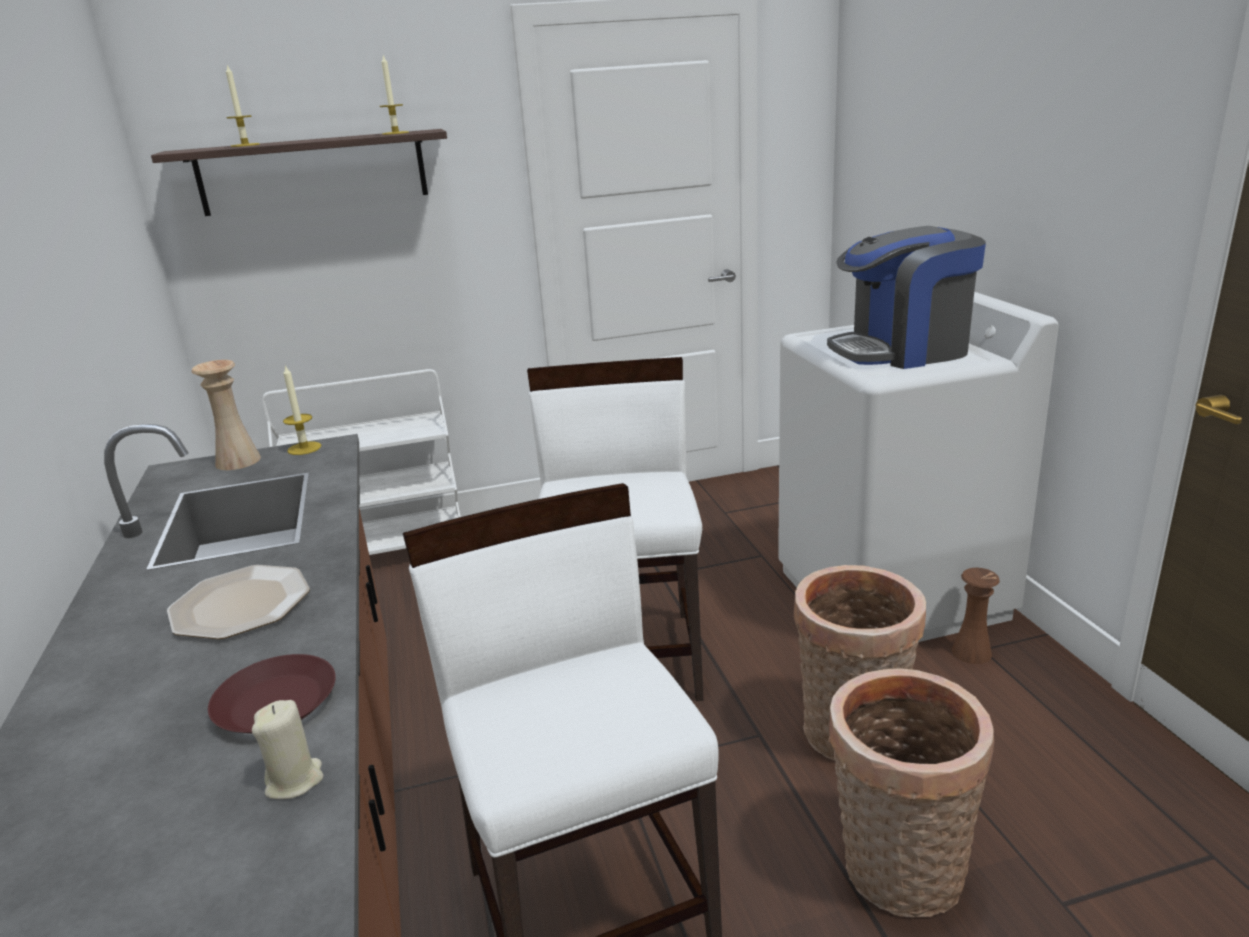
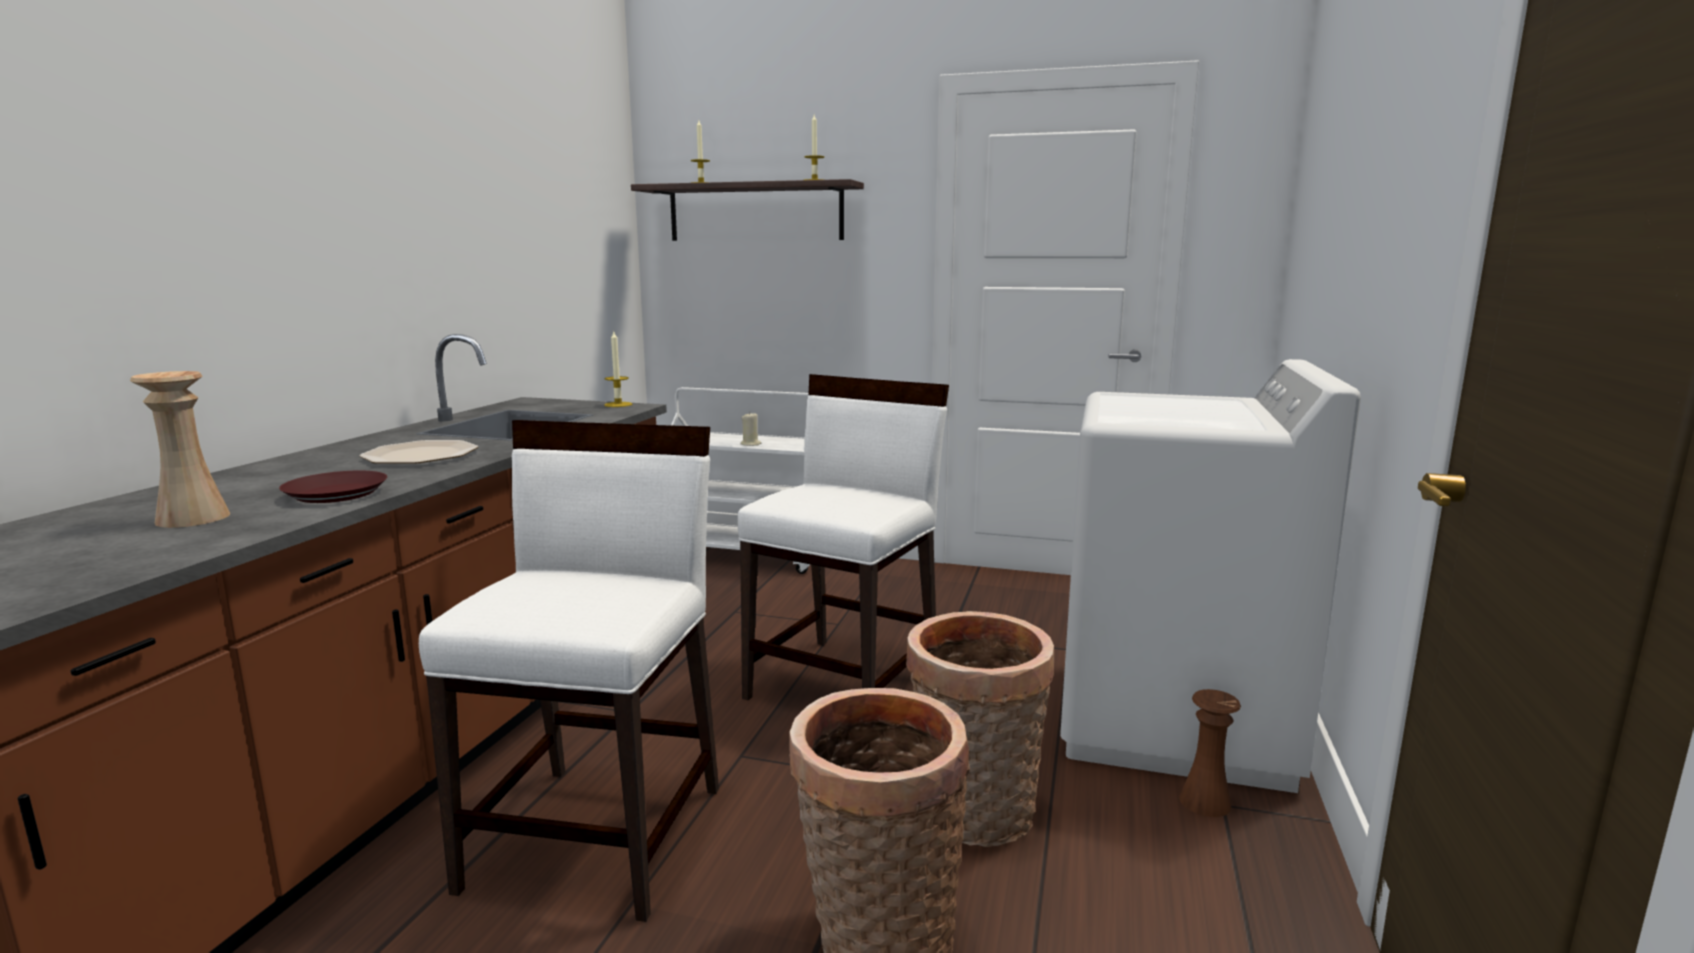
camera: 30 degrees right, 10 degrees down
(238, 461) = (569, 403): beige vase -> beige vase (193, 518)
(294, 780) = (269, 522): beige candle -> beige candle (751, 444)
(902, 351) = (1182, 413): coffee machine -> none

